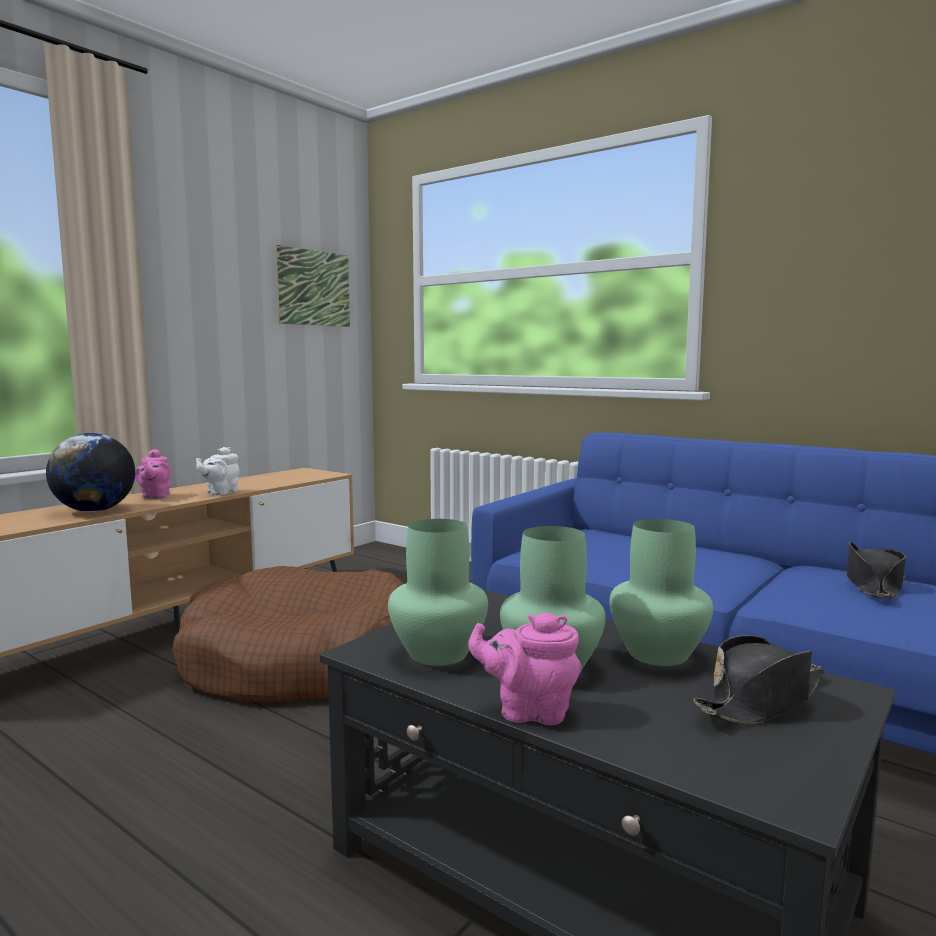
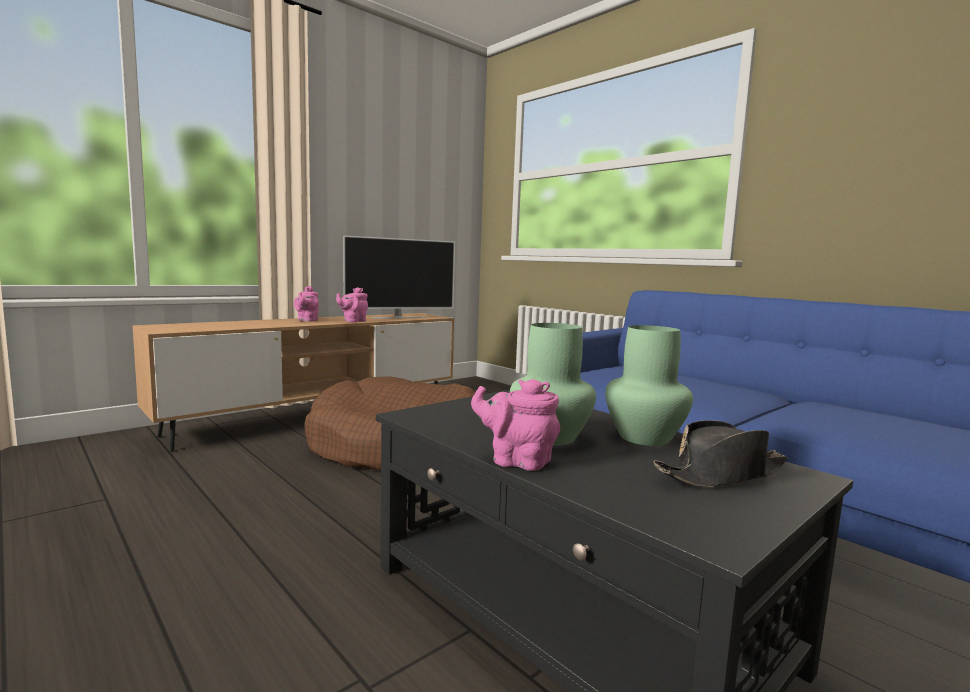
camera: 10 degrees right, 0 degrees up
(94, 511) = (262, 324): globe -> none
(220, 493) = (353, 321): white teapot -> pink teapot
(279, 480) = (399, 317): none -> television
(314, 288) = (438, 180): picture -> none
(439, 653) = (465, 421): green vase -> none
(873, 584) = (866, 415): black hat -> none

